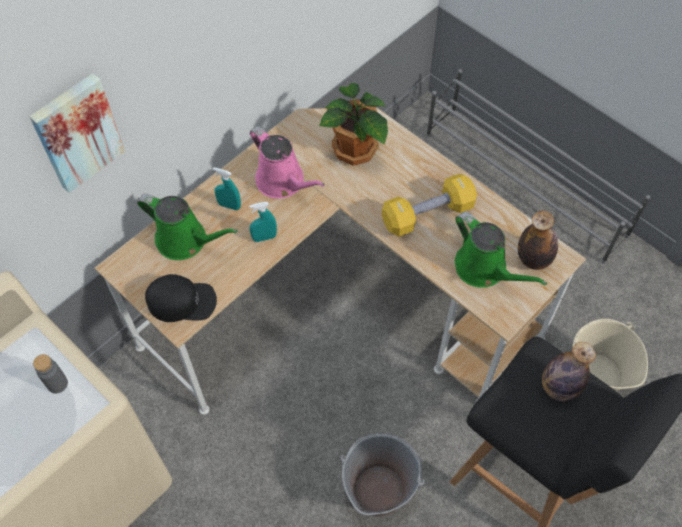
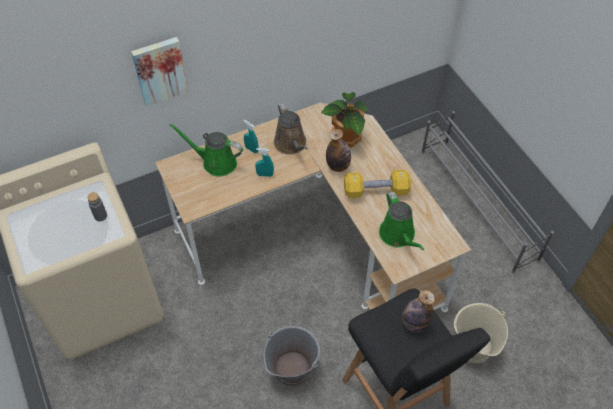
camera: 20 degrees right, 5 degrees down
(182, 301) = (198, 197): black cap -> none
(185, 240) = (216, 162): green watering can -> green watering can turned 150 degrees clockwise
(283, 182) = (291, 144): pink watering can -> brown watering can
(533, 259) = (434, 239): bottle -> bottle (338, 166)

